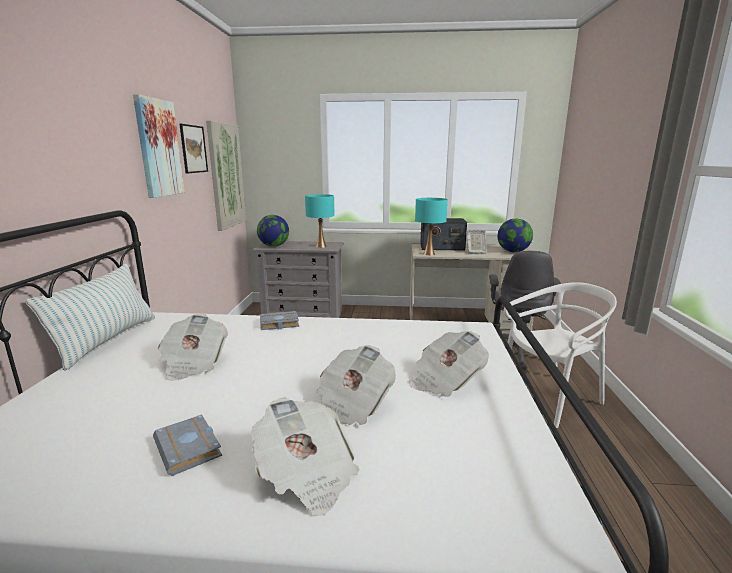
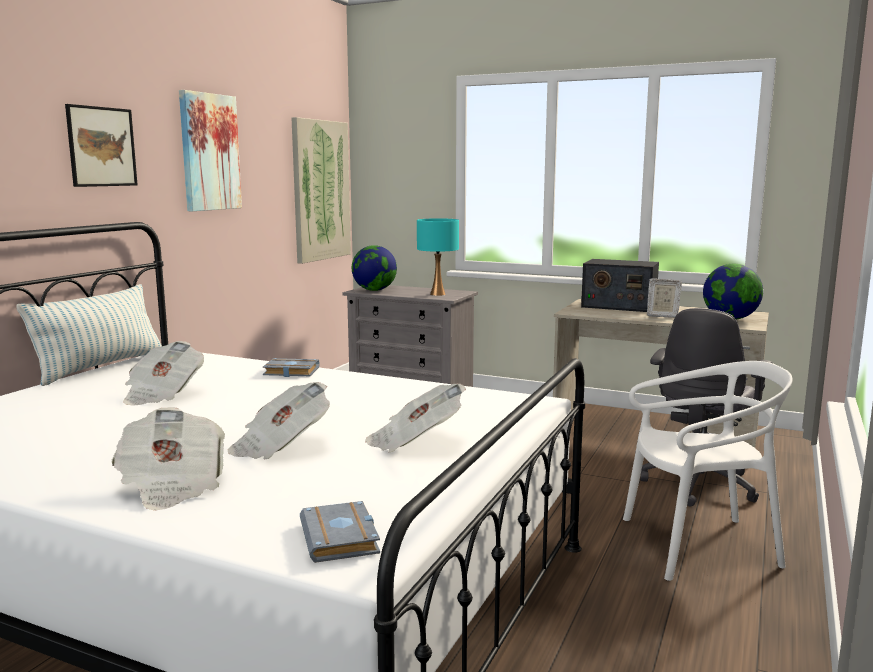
camera: 20 degrees right, 5 degrees down
(190, 448) = (93, 453): grey book -> grey book (342, 539)
(193, 149) = (265, 154): picture -> picture (101, 147)
(429, 254) = (583, 312): turquoise table lamp -> none

